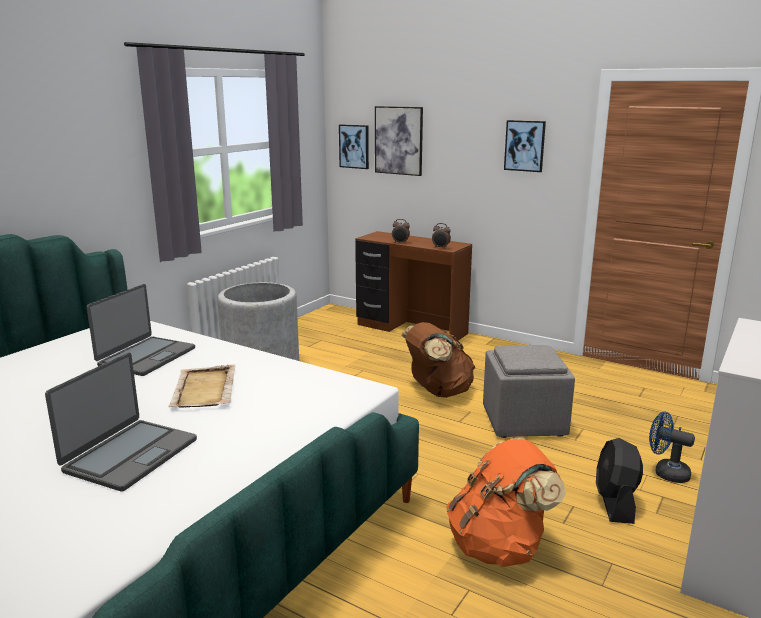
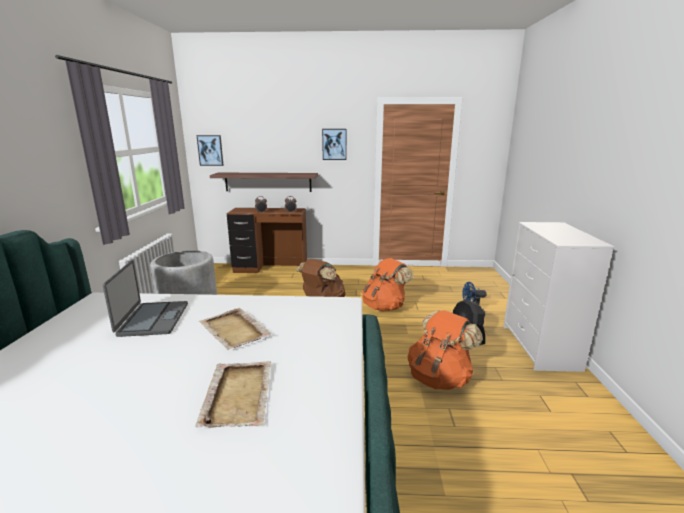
camera: 30 degrees left, 0 degrees up
(130, 455) = (238, 394): laptop -> beige tray
(398, 140) = (245, 144): picture -> none
(424, 198) = (268, 182): none -> shelf
(524, 422) = (385, 307): grey ottoman -> orange backpack

